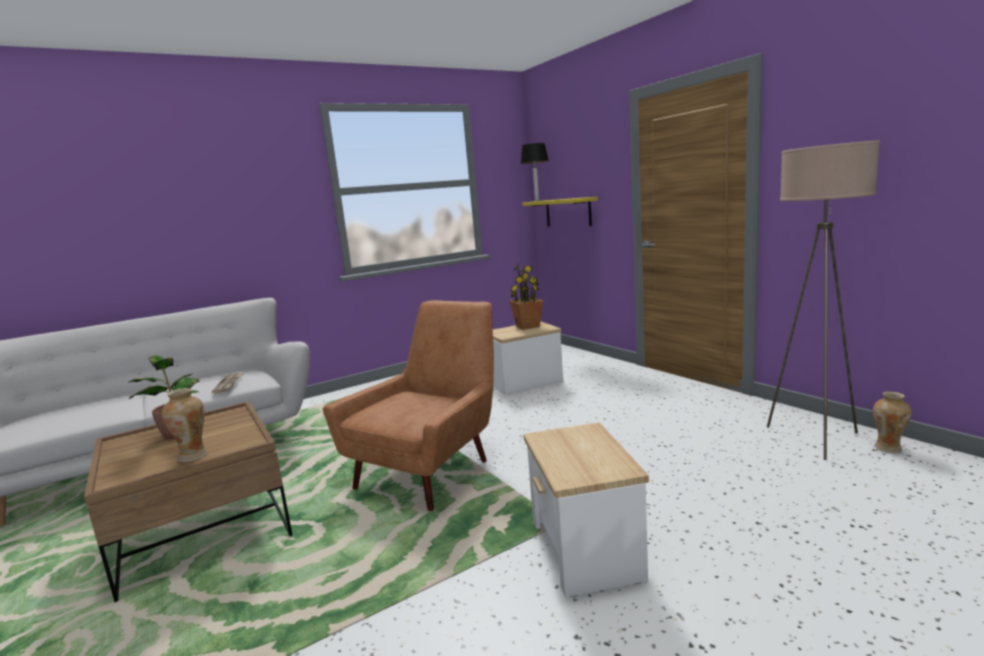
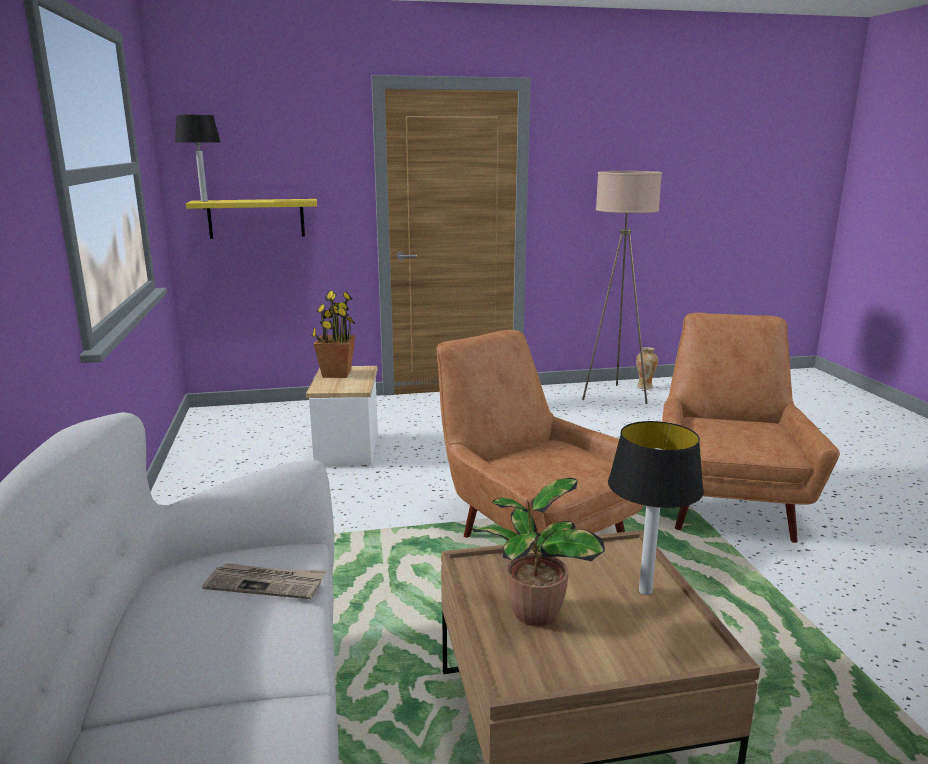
camera: 70 degrees left, 5 degrees up
(194, 456) = (644, 590): vase -> table lamp
(583, 550) = (725, 501): side table -> brown armchair

